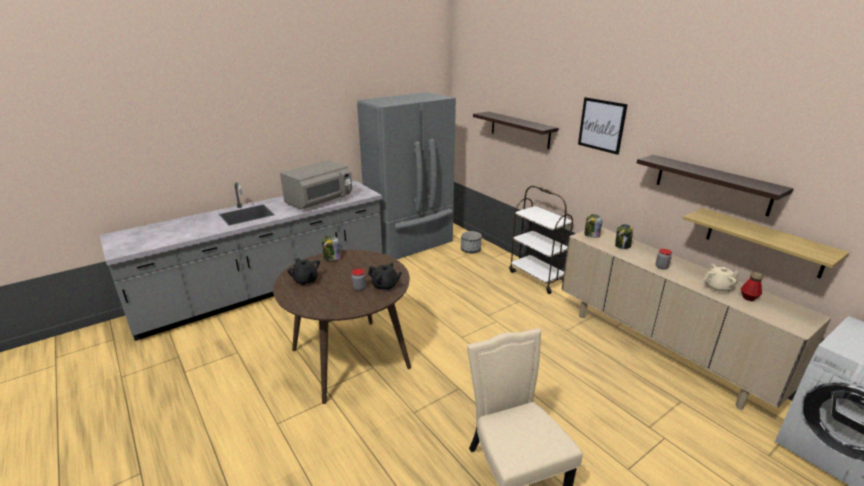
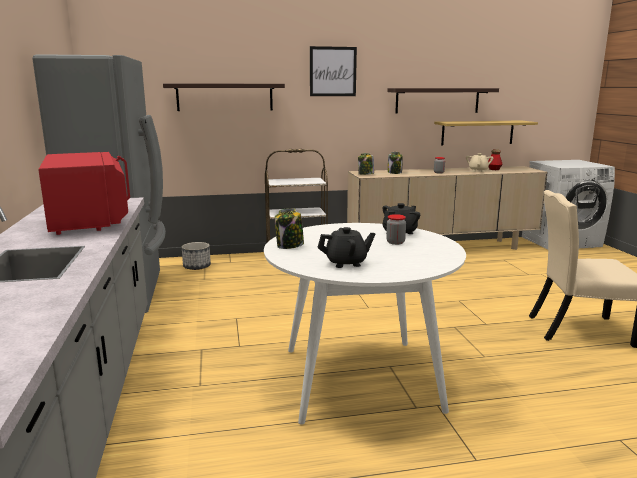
camera: 65 degrees left, 10 degrees down
(319, 201) = (90, 220): grey microwave -> red microwave
(350, 359) = (360, 378): brown dining table -> white dining table

